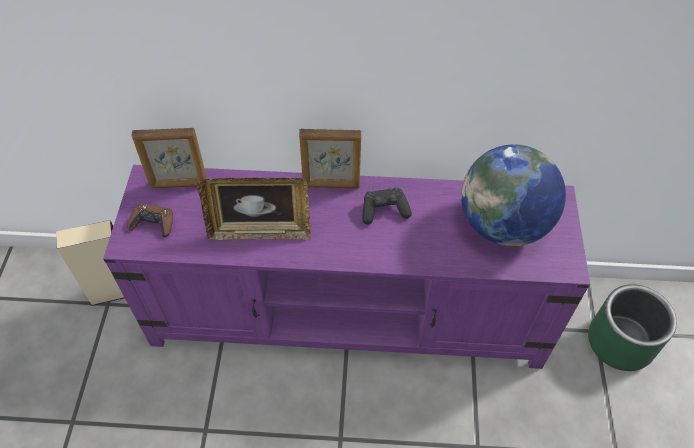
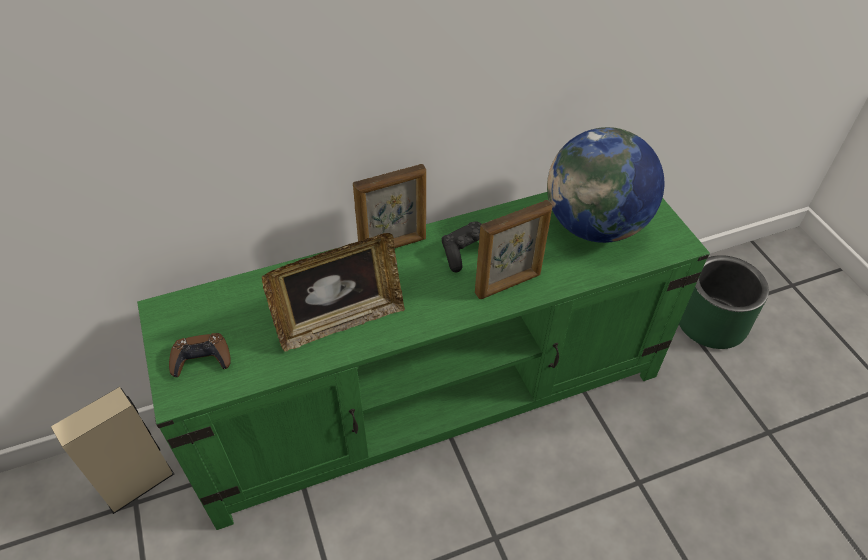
camera: 25 degrees left, 5 degrees down
(179, 185) = (210, 304): picture frame -> picture frame (508, 284)
(348, 313) = (433, 398): purple tv stand -> green tv stand

